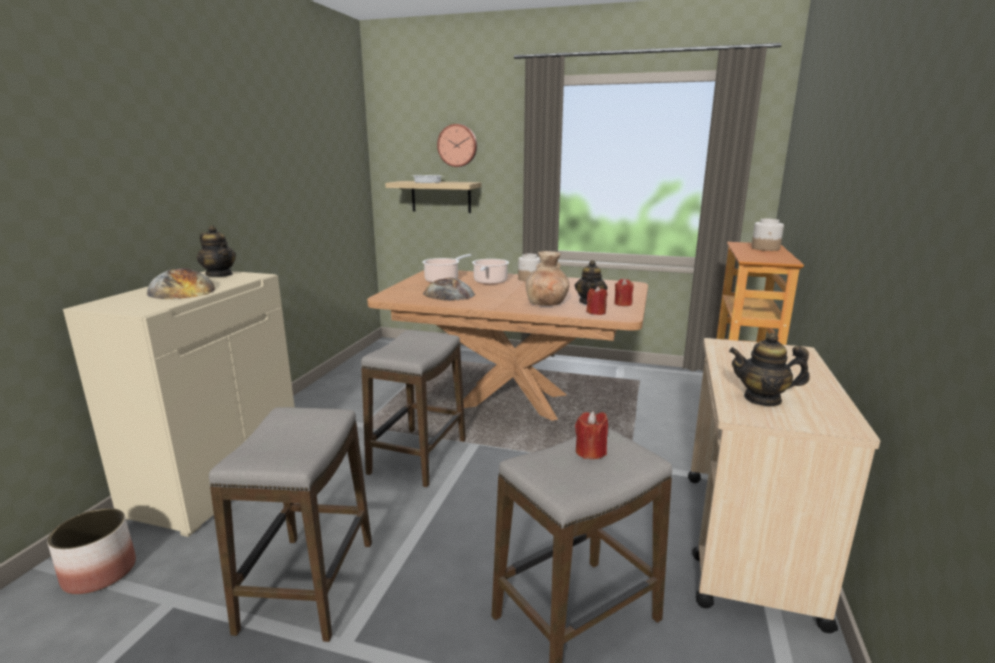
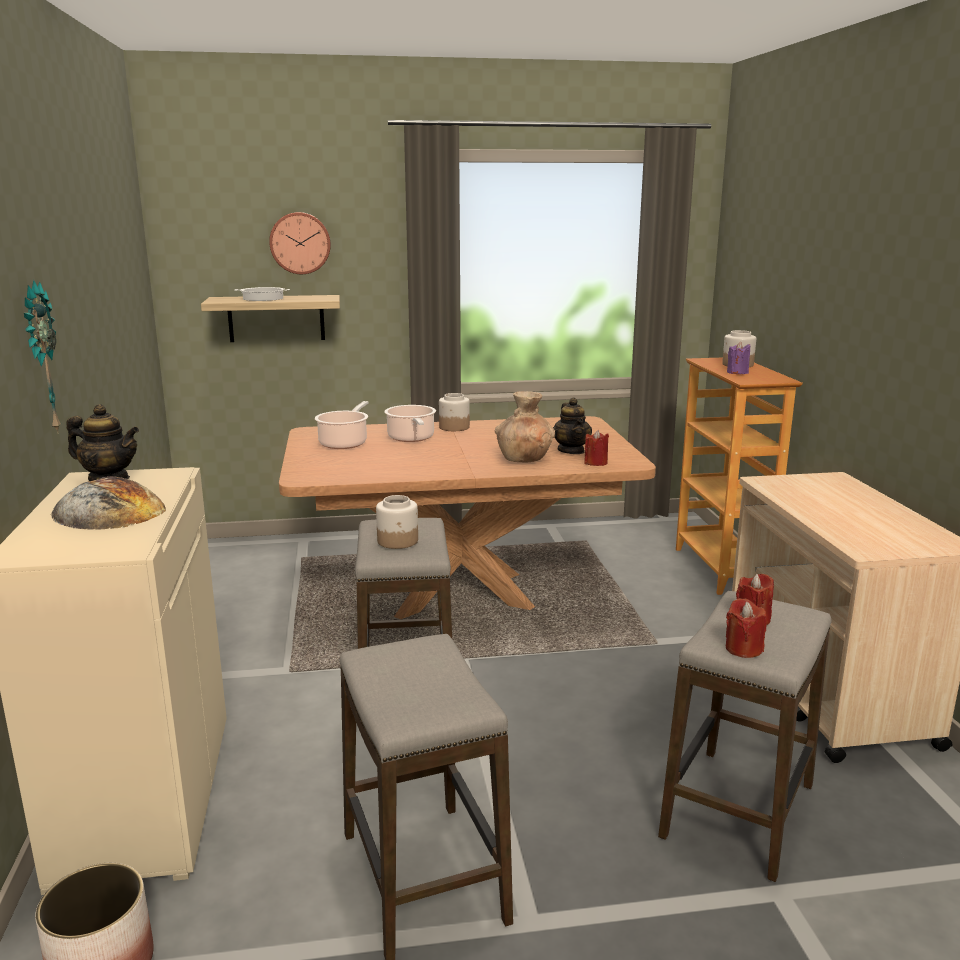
camera: 25 degrees left, 0 degrees up
(196, 196) = (38, 359): none -> wall clock
(409, 346) = (398, 541): none -> jar
(449, 294) = (384, 463): bread -> none
(623, 304) = (609, 448): red candle -> red candle (743, 649)
(753, 253) = (737, 372): none -> purple candle
(762, 399) = (865, 532): teapot -> none

